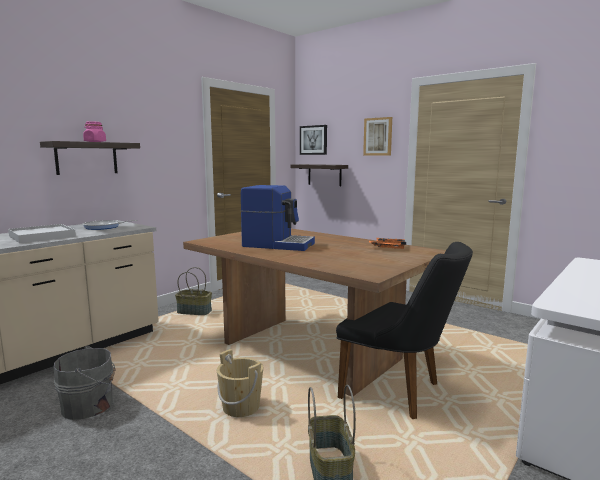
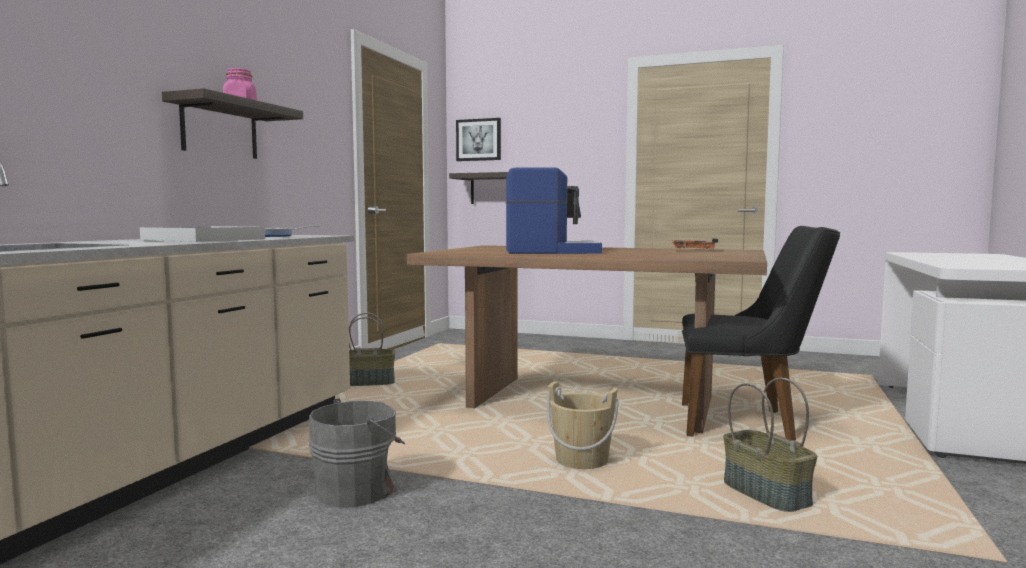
camera: 20 degrees left, 5 degrees down
(378, 136) = (581, 133): picture -> none

